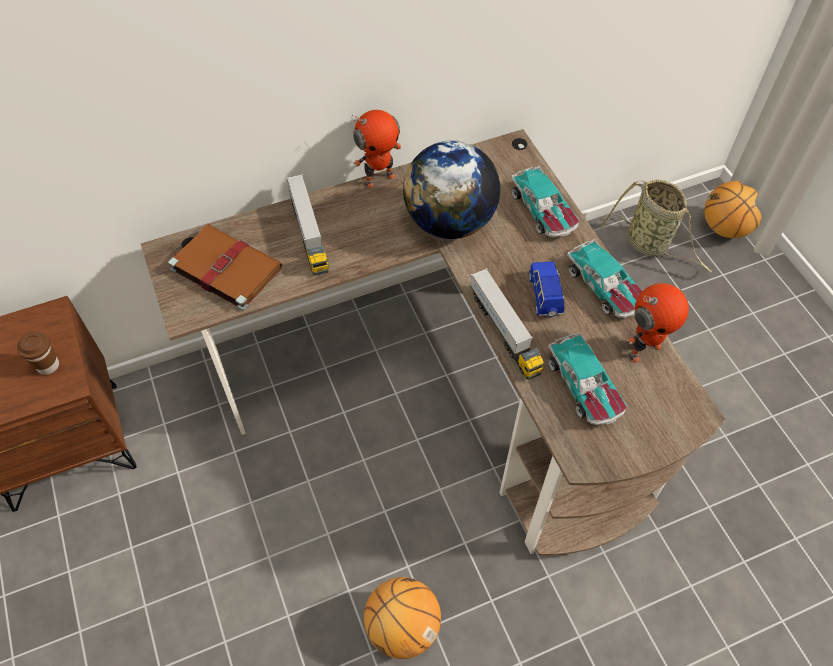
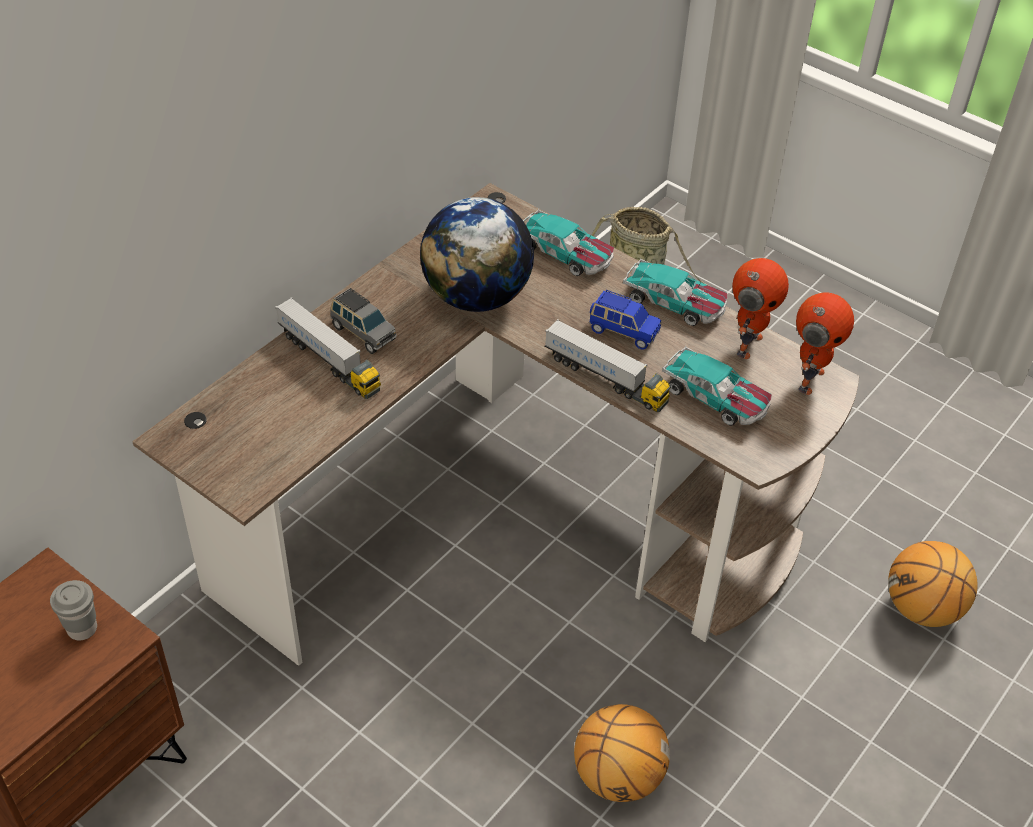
camera: 30 degrees left, 10 degrees down
(48, 365) = (82, 629): brown cup -> grey cup
(224, 268) = (257, 428): brown book -> none
(347, 220) = (363, 333): none -> grey toy car
(379, 178) = (368, 280): toy robot -> toy robot (809, 379)
(545, 296) = (622, 331): blue toy car -> blue toy car turned 150 degrees clockwise
(725, 228) = (703, 245): basketball -> basketball (922, 609)

